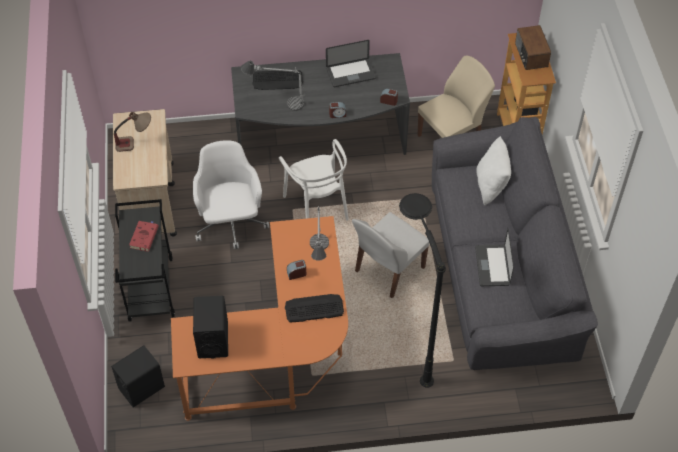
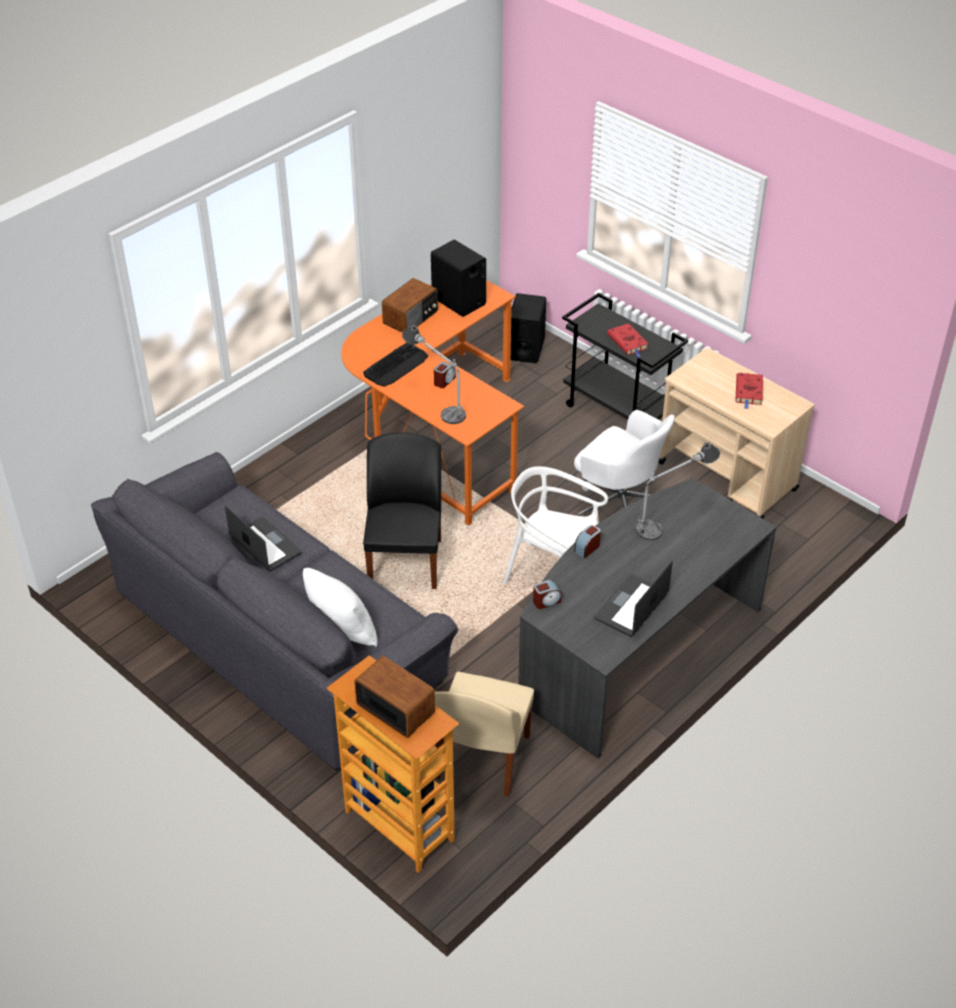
camera: 140 degrees right, 10 degrees down
(135, 143) = (749, 392): table lamp -> red book
(261, 347) = (411, 317): none -> radio
(277, 80) = (704, 544): keyboard -> none
(388, 270) = (406, 561): white chair -> black chair
(411, 344) = (315, 511): black floor lamp -> none

